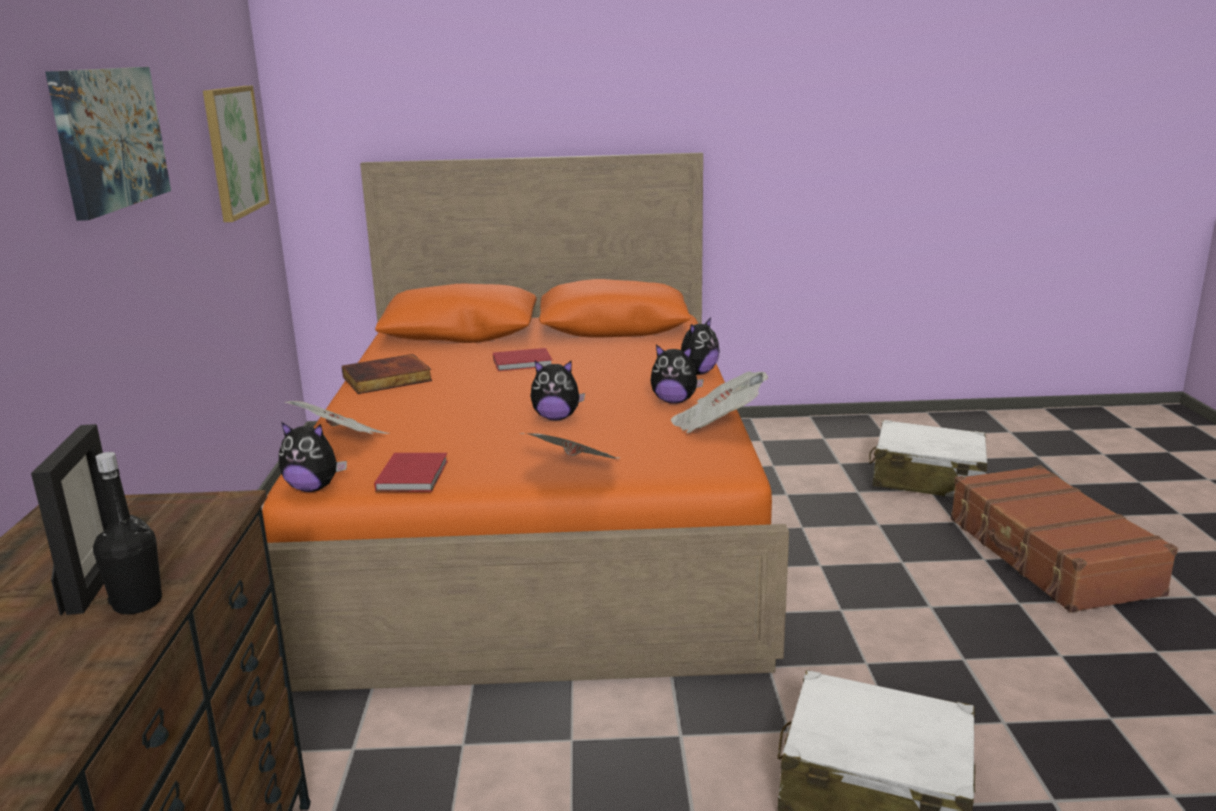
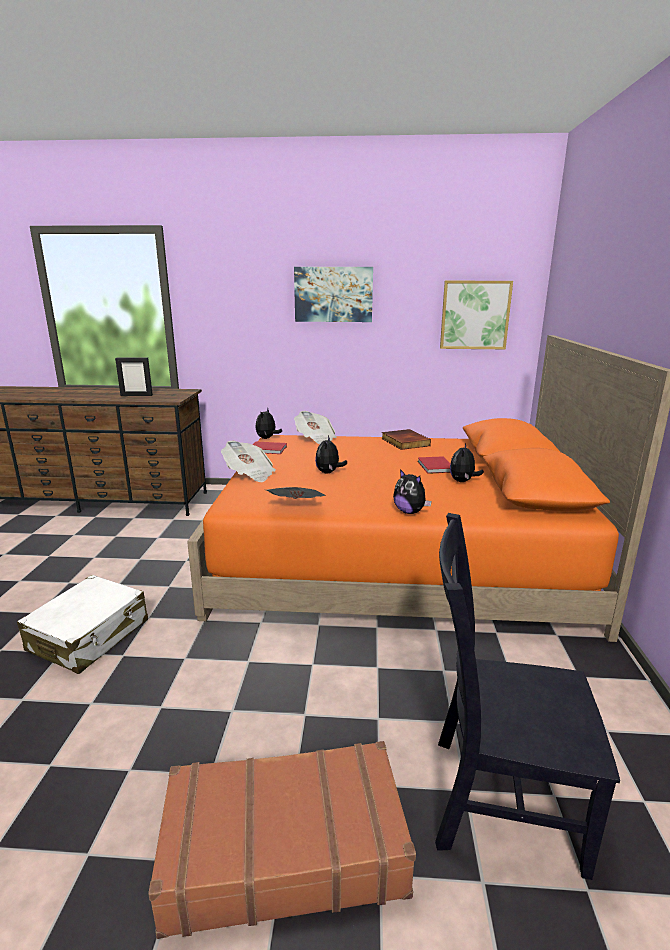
camera: 95 degrees right, 0 degrees up
(137, 603) = (118, 398): black bottle -> none
(674, 401) = (346, 500): plush toy -> plush toy (463, 481)
(926, 479) = (497, 799): white suitcase -> black chair

